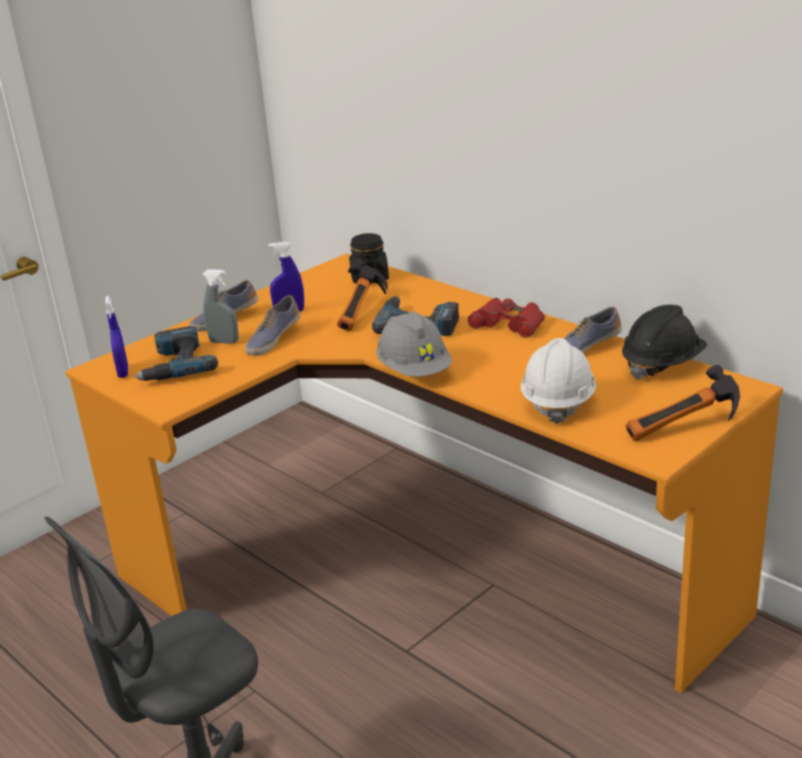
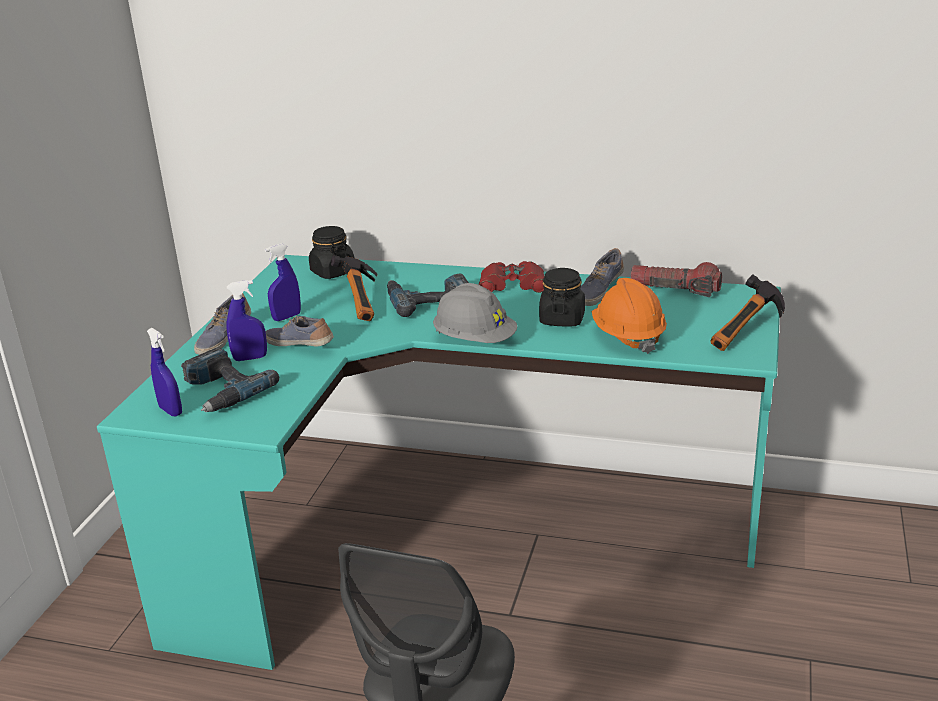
camera: 30 degrees left, 0 degrees up
(224, 342) = (250, 358): grey spray bottle -> blue spray bottle
(273, 339) = (300, 344): shoe -> shoe turned 120 degrees clockwise
(420, 556) = (452, 531): orange desk -> turquoise desk
(516, 369) = (562, 319): none -> black jar
(558, 402) = (628, 337): white hard hat -> orange hard hat
(662, 365) = (675, 290): black hard hat -> flashlight

